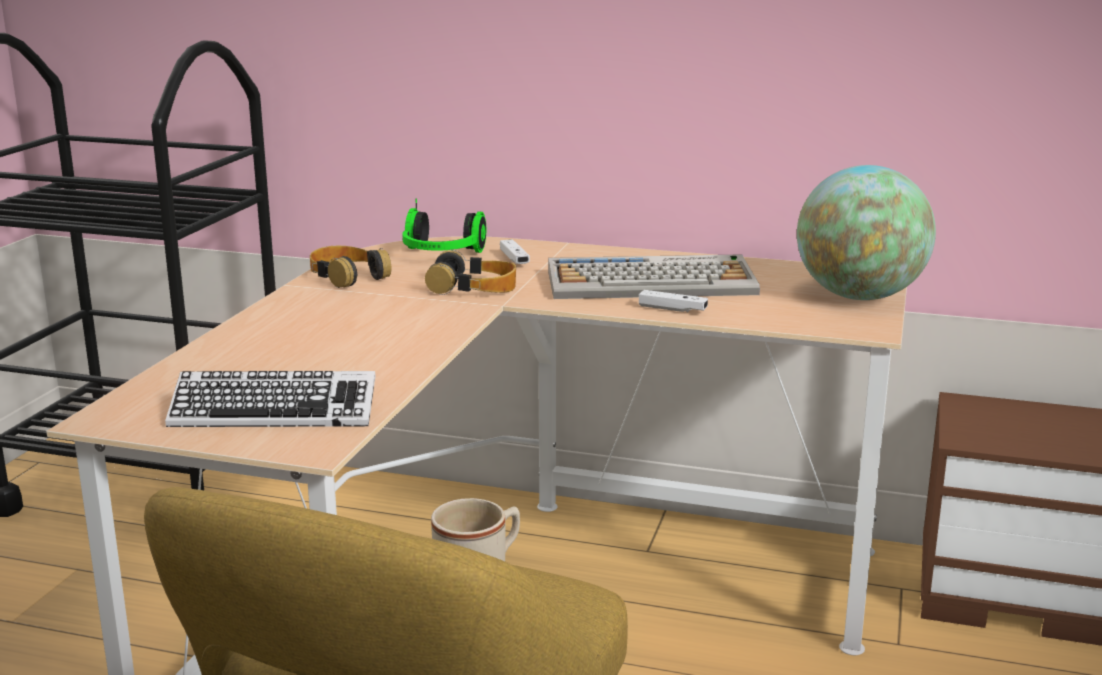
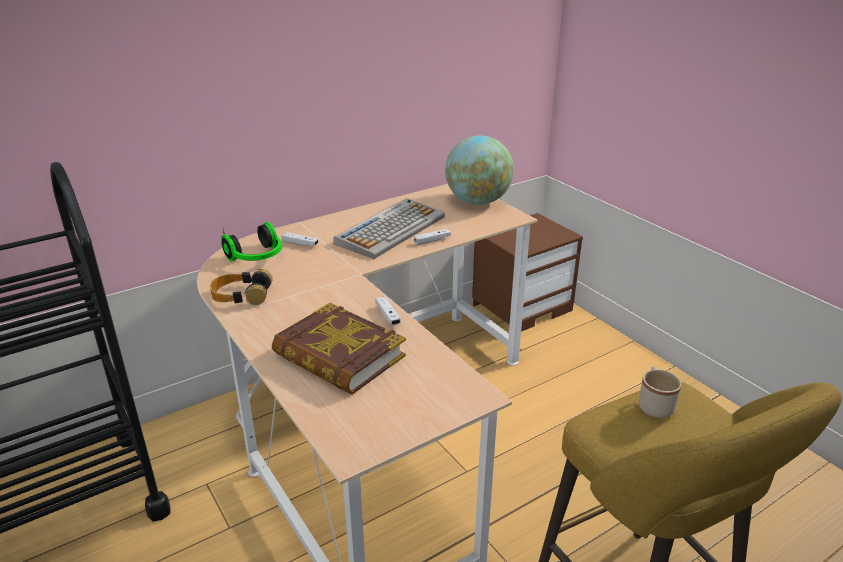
camera: 50 degrees left, 10 degrees up
(274, 412) = (417, 391): keyboard -> none
(291, 354) = (339, 356): none -> book
(425, 347) = (388, 315): none -> white game controller
(473, 287) = (323, 270): headphones -> none

